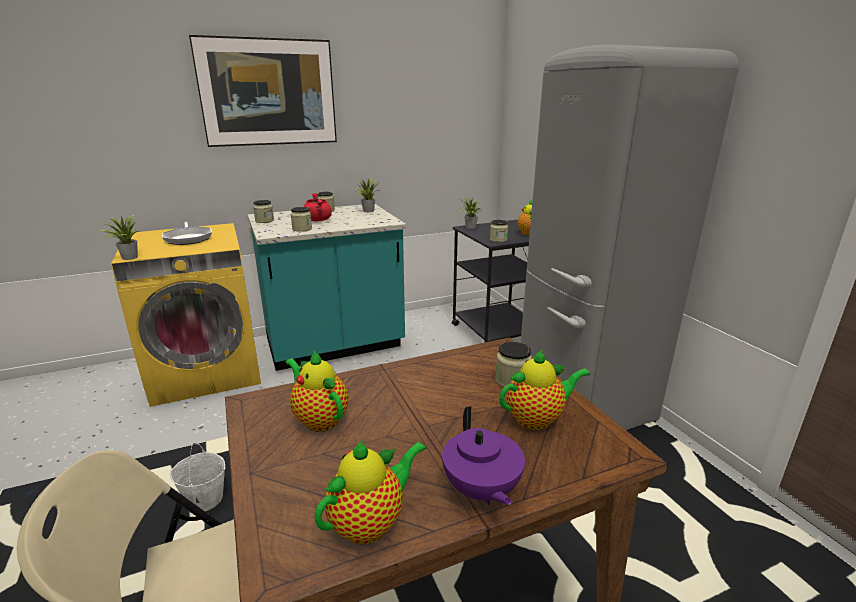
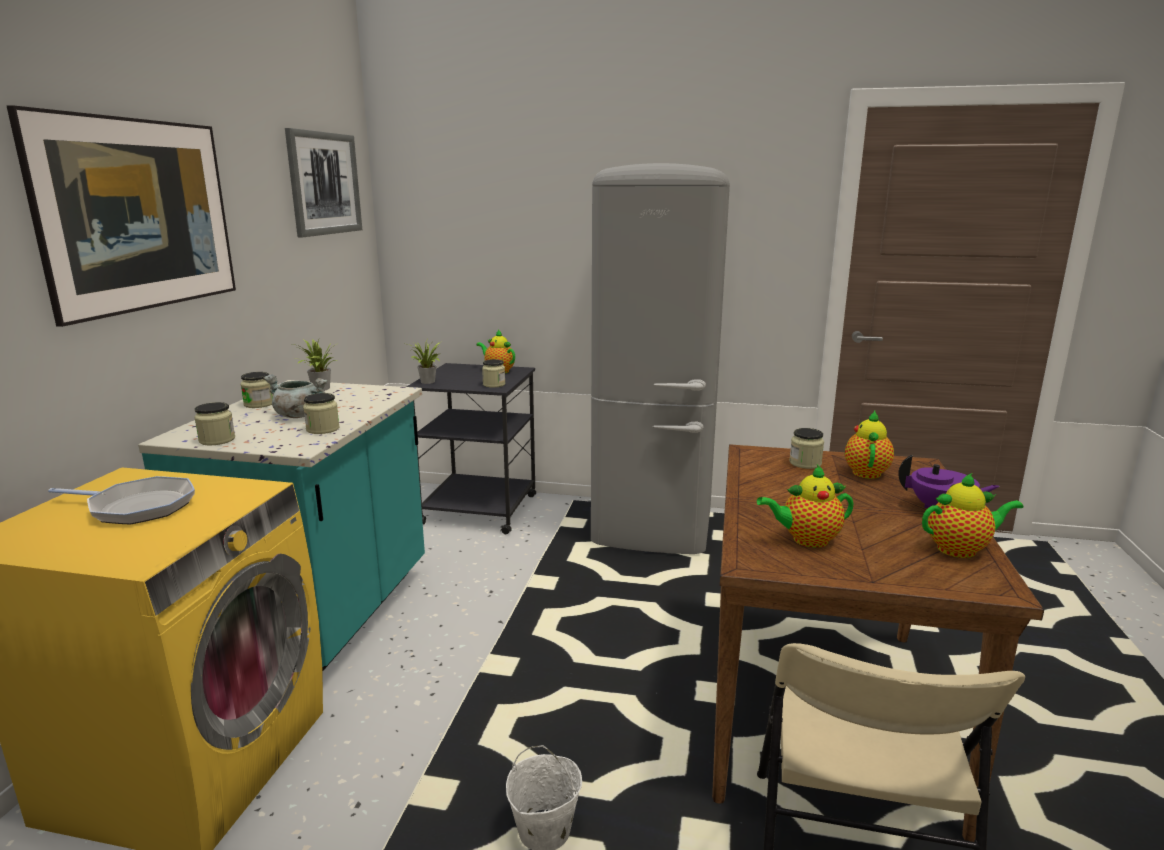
camera: 55 degrees left, 5 degrees down
(128, 257) = (143, 563): potted plant -> none
(317, 220) = (298, 416): red cooking pot -> grey cooking pot
(371, 522) = (961, 549): teapot -> teapot turned 90 degrees clockwise
(442, 77) = (324, 183): none -> picture

